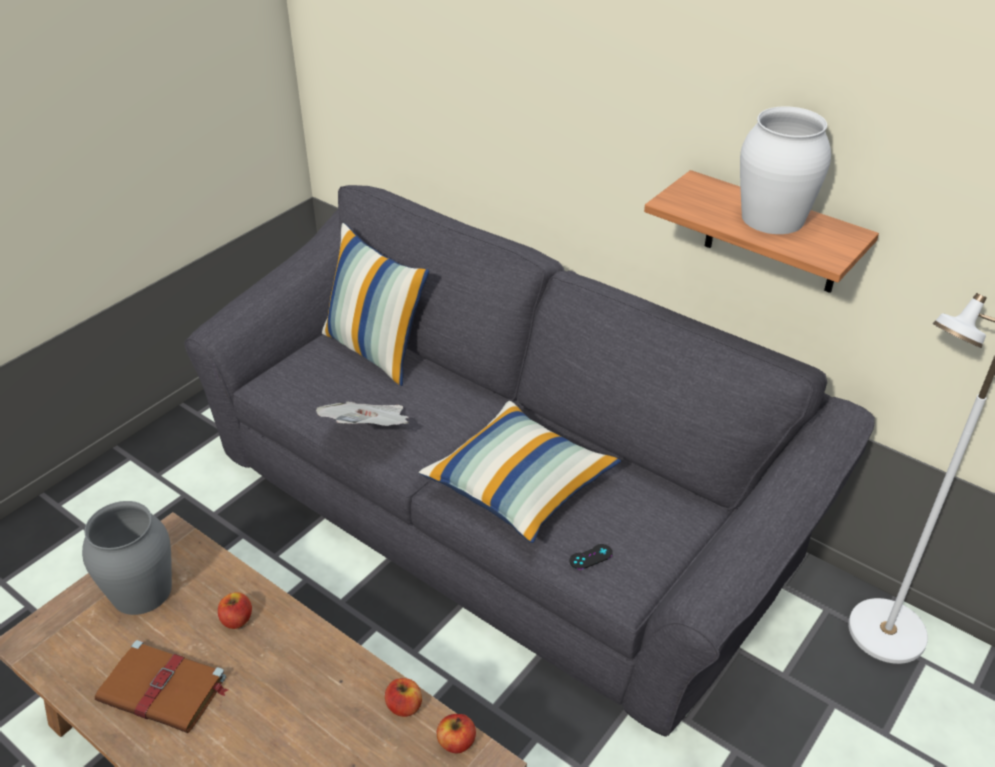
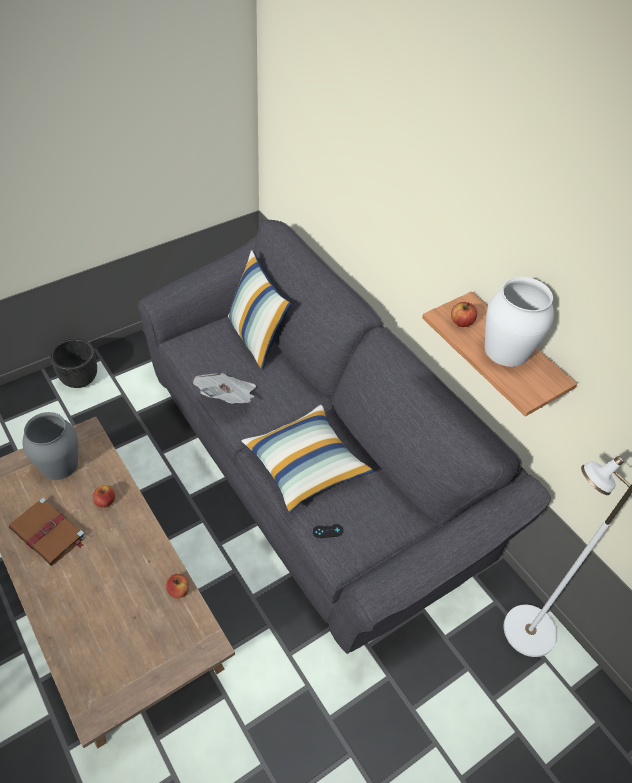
camera: 15 degrees right, 10 degrees up
(108, 491) = (80, 379): none -> black planter
(456, 742) = (199, 624): apple -> apple (461, 322)

